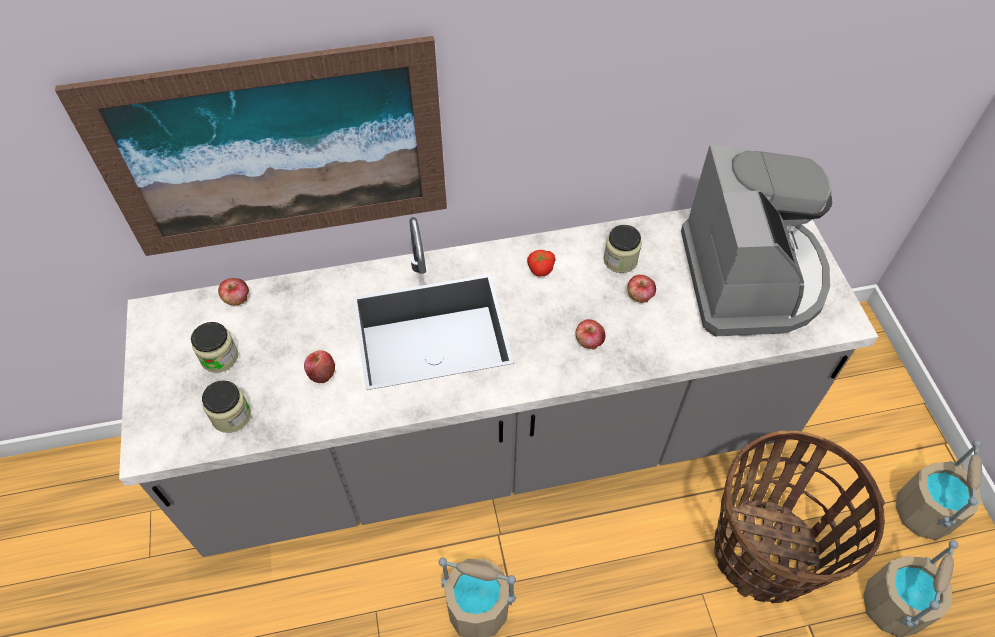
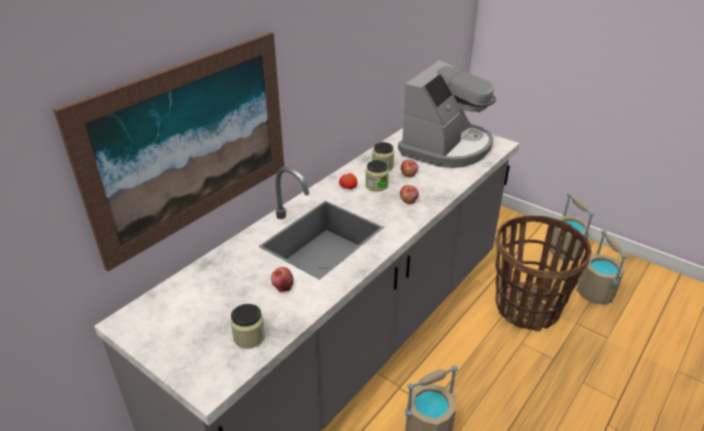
camera: 40 degrees left, 20 degrees down
(219, 357) = (204, 315): jar -> jar (376, 185)
(237, 299) = (181, 284): apple -> none
(750, 277) = (446, 147): coffee machine -> coffee machine turned 75 degrees clockwise

